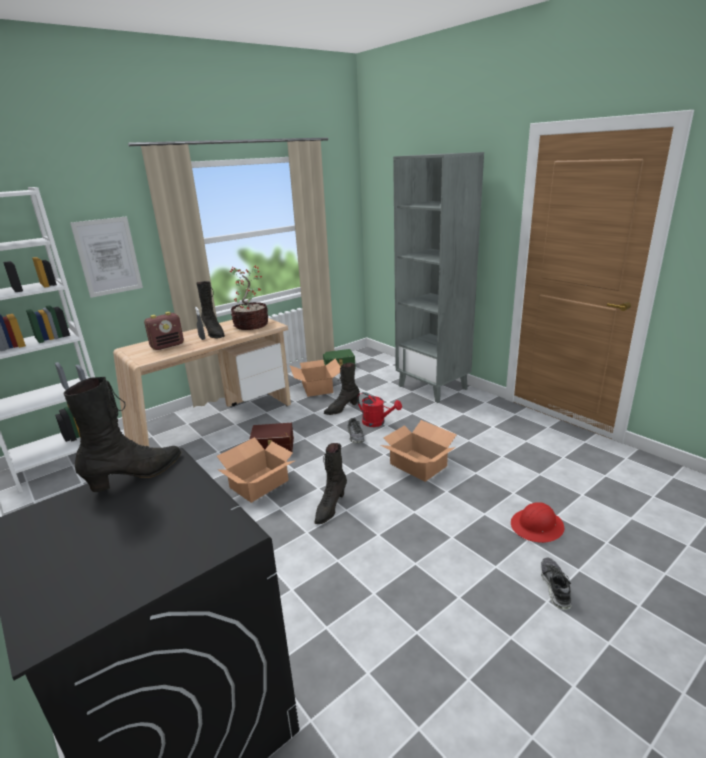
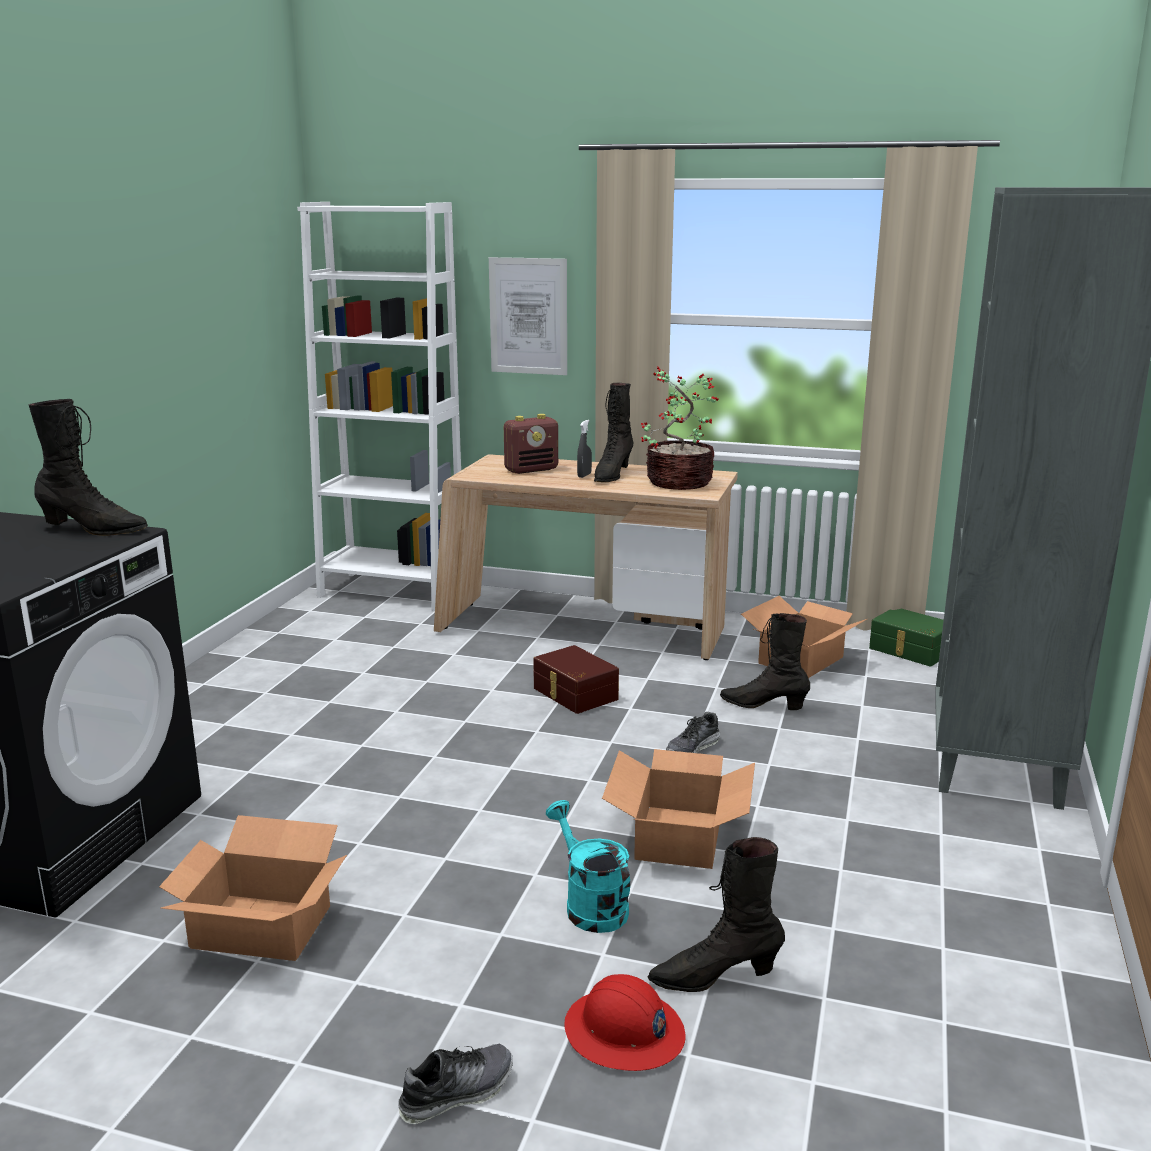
camera: 55 degrees right, 5 degrees down
(167, 346) = (531, 470): radio -> radio turned 45 degrees counterclockwise
(258, 484) = (472, 719): cardboard box -> cardboard box (260, 926)
(330, 508) = (471, 795): black boot -> black boot (714, 977)
(377, 422) = (766, 752): red watering can -> none
(448, 505) = (590, 905): none -> turquoise watering can

